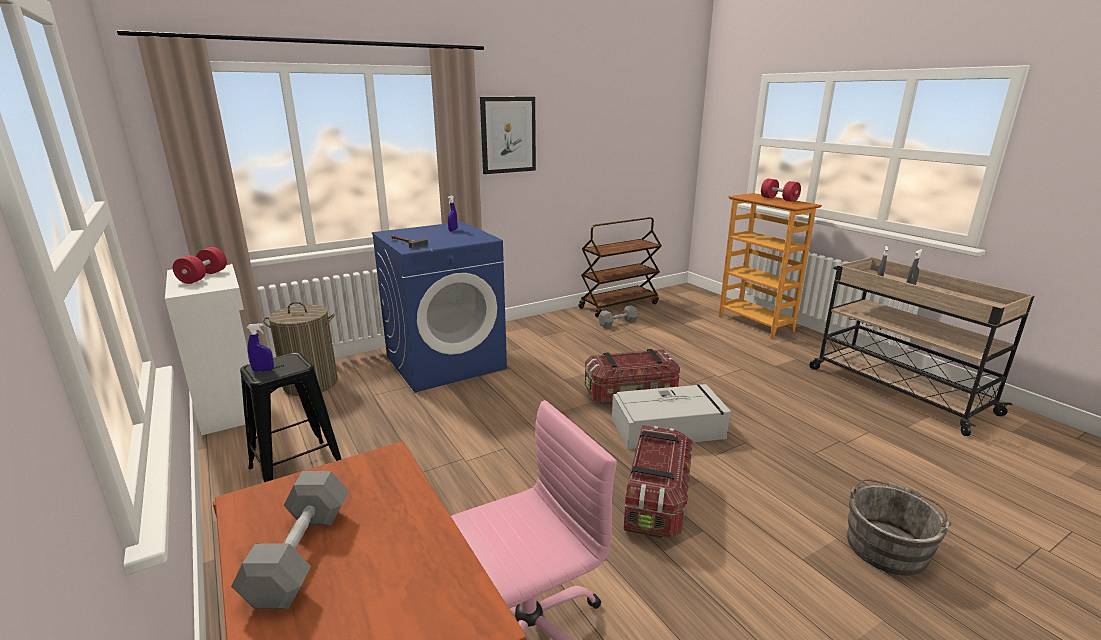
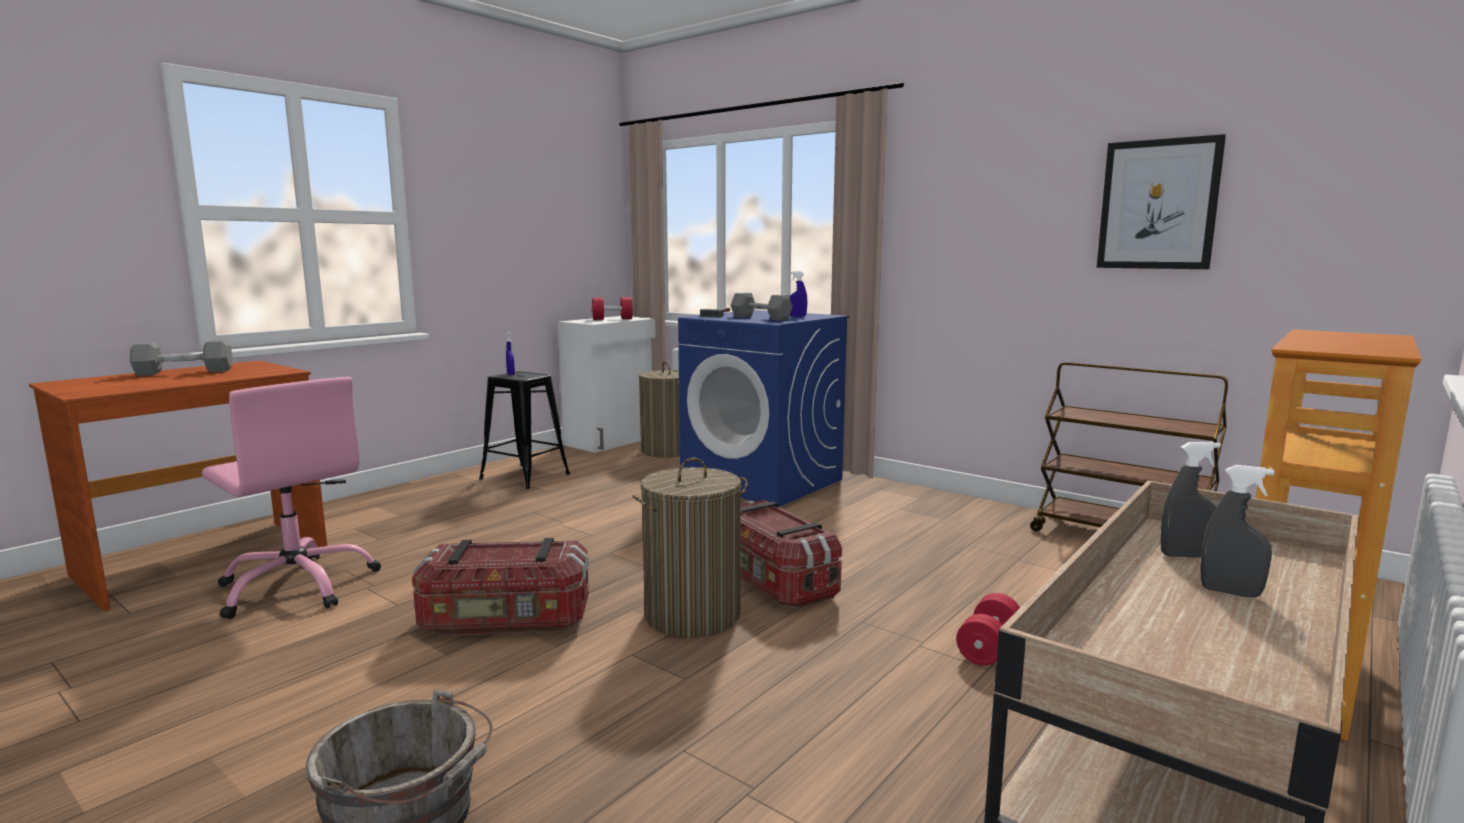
camera: 70 degrees right, 10 degrees down
(508, 135) = (947, 204): picture -> picture (1158, 205)
(618, 323) = (1033, 546): grey dumbbell -> grey dumbbell (761, 318)
(669, 428) = (692, 615): grey storage box -> laundry basket
(779, 199) = (1377, 343): red dumbbell -> red dumbbell (988, 648)

